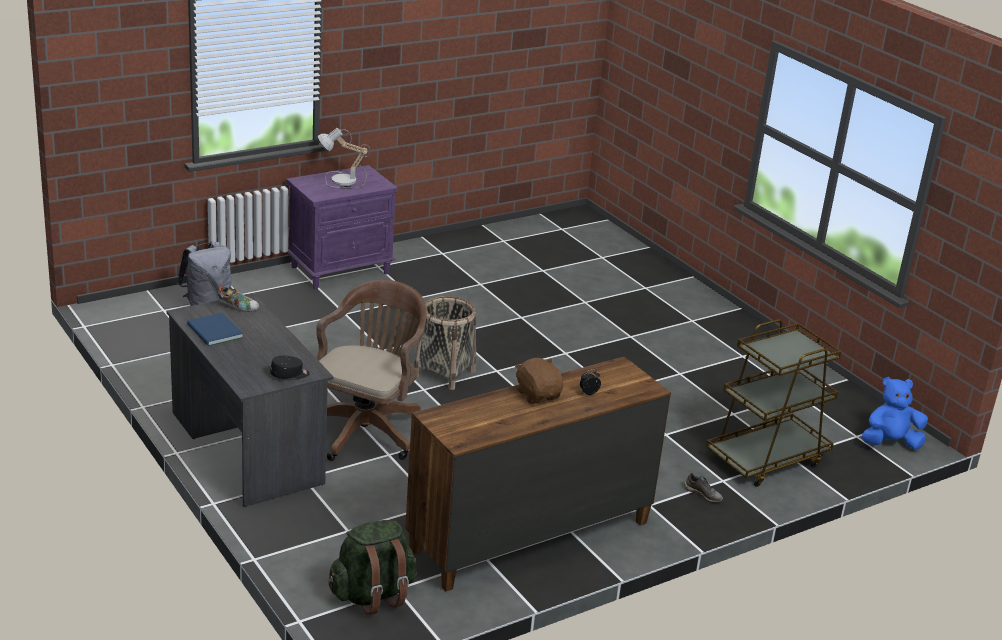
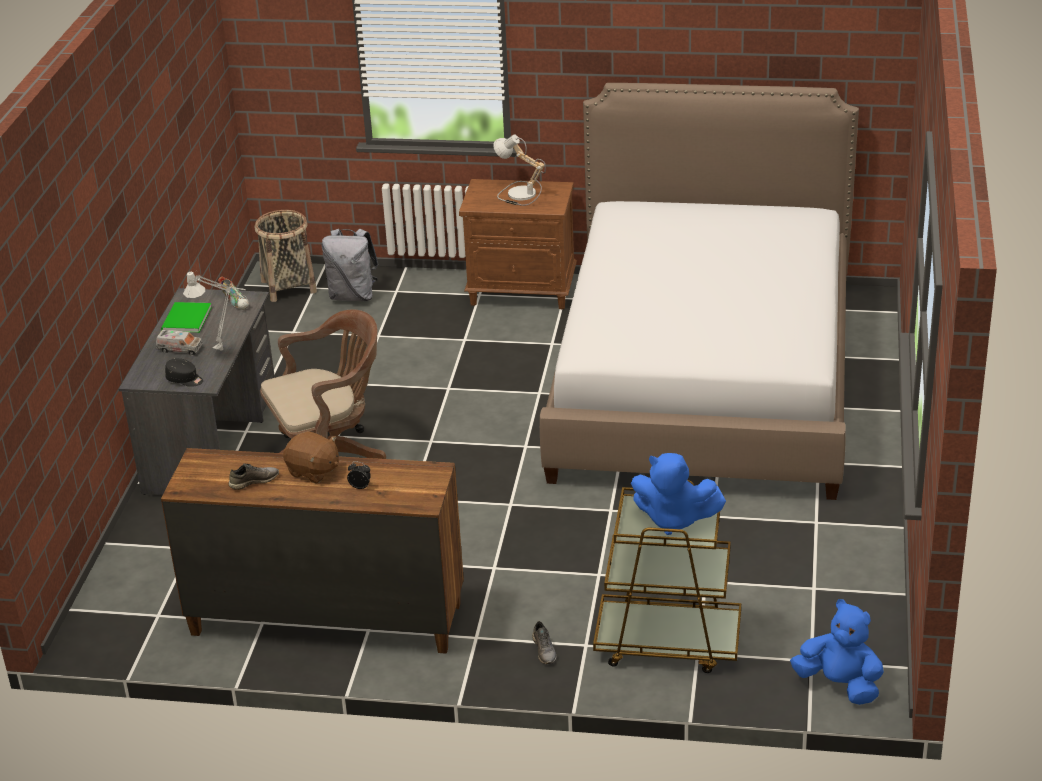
camera: 45 degrees right, 5 degrees up
(214, 332) = (185, 320): blue book -> green book
(246, 354) = (180, 349): none -> toy truck
(285, 342) = (225, 348): none -> grey table lamp
(341, 269) = (523, 291): purple nightstand -> brown nightstand
(372, 595) = (134, 612): green backpack -> none
(444, 373) = (472, 431): basket -> basket (289, 286)
(505, 416) = (254, 481): none -> grey shoe
(538, 395) = (313, 471): brown plush toy -> brown plush toy turned 105 degrees clockwise
(551, 292) = (704, 379): none -> bed
(790, 349) = (674, 519): none -> blue plush toy

